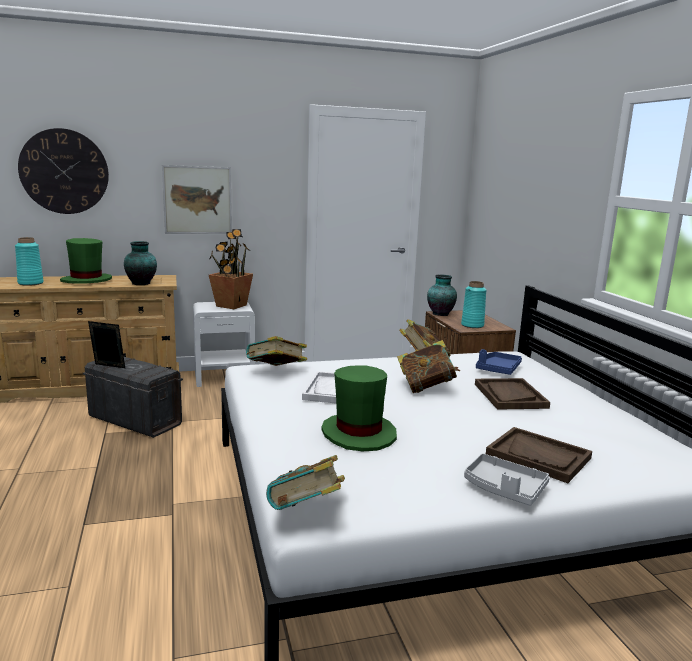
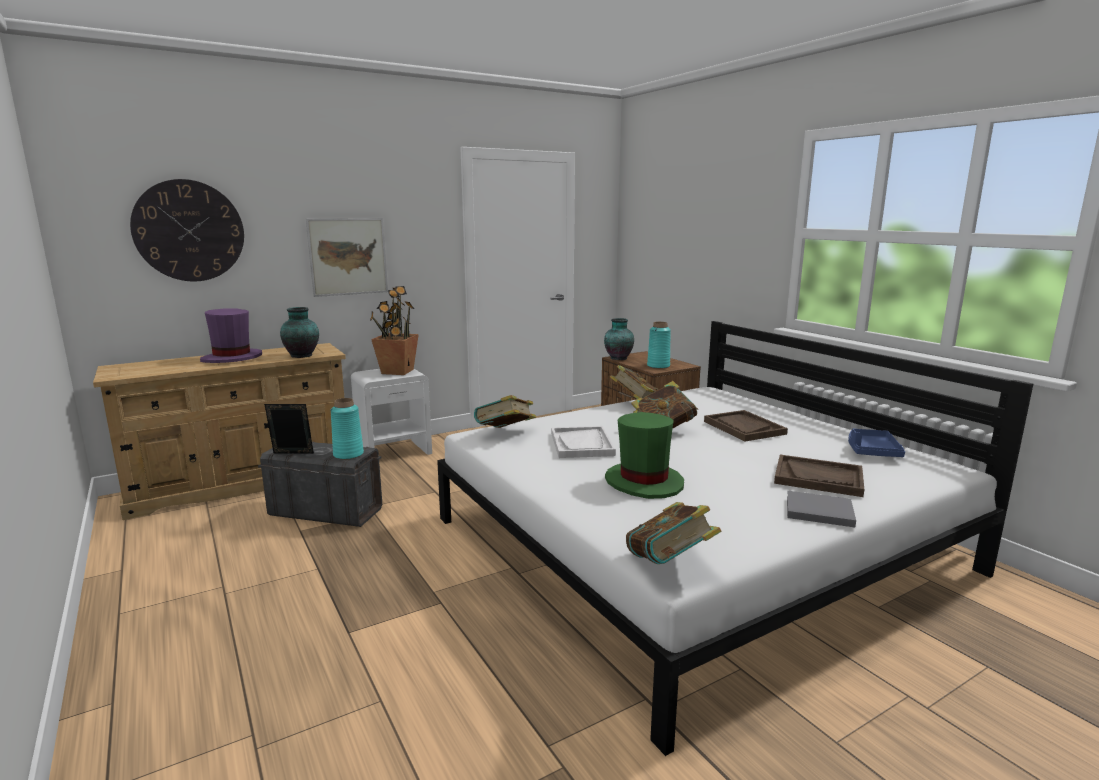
camera: 15 degrees left, 0 degrees up
(31, 283) = (165, 367): turquoise vase -> turquoise vase (348, 454)
(86, 280) = (232, 358): green hat -> purple hat
(498, 369) = (710, 405): blue tray -> blue tray (871, 451)
(504, 489) = (816, 511): grey tray -> grey book

